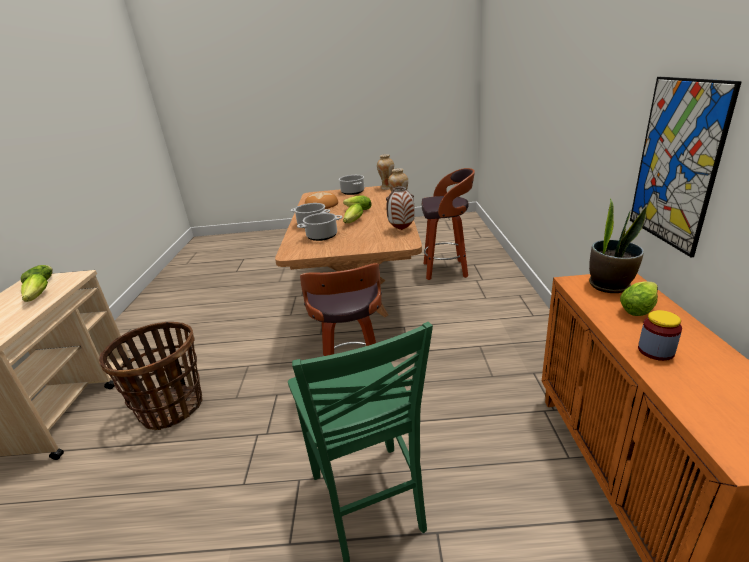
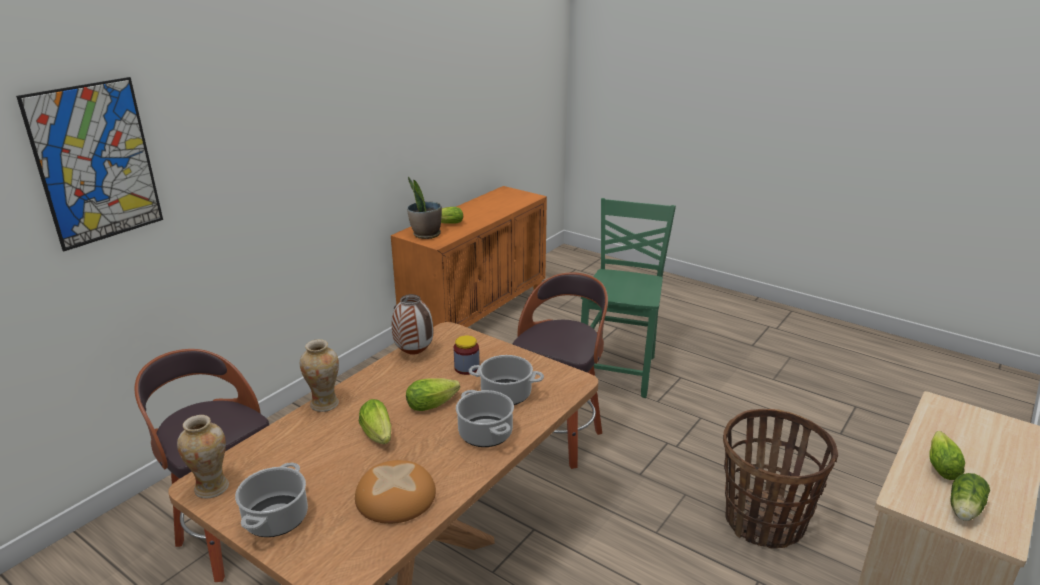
camera: 145 degrees left, 0 degrees up
(655, 351) = (485, 214): jar -> jar (467, 368)
(676, 164) = (392, 148): picture -> picture (95, 163)

